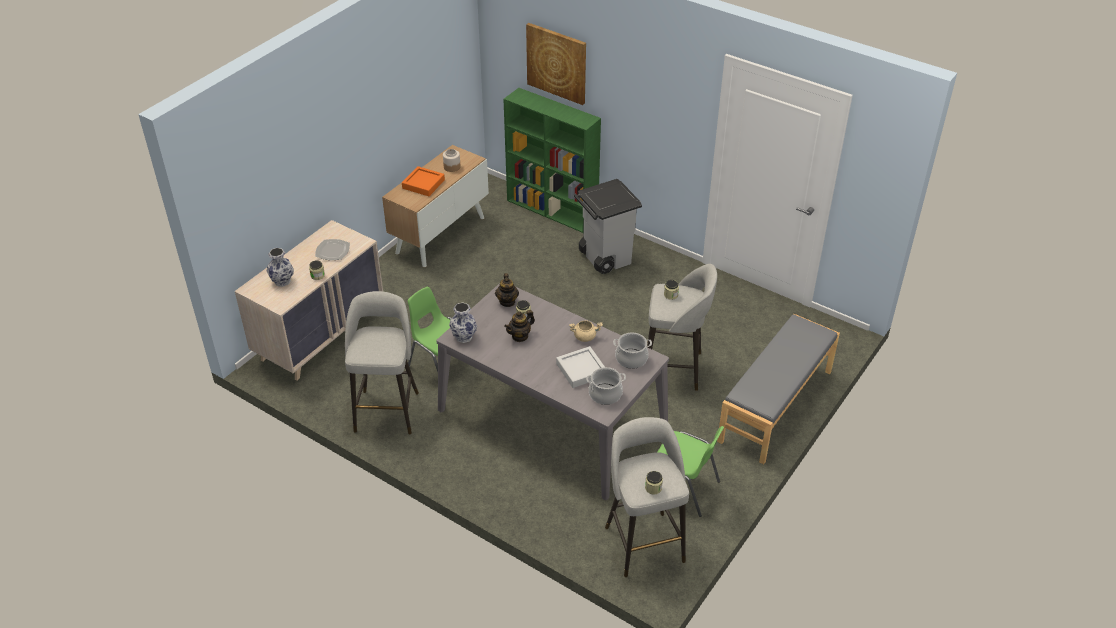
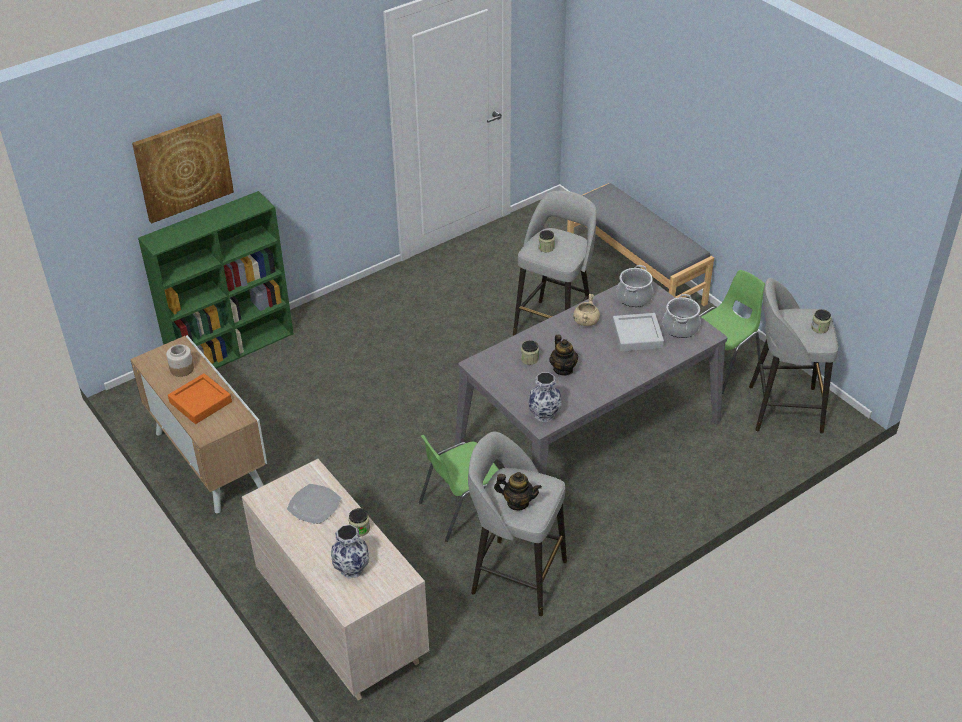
camera: 70 degrees left, 0 degrees up
(507, 301) = (498, 366): teapot -> teapot (517, 502)
(604, 258) = (348, 329): grey trash can -> none

